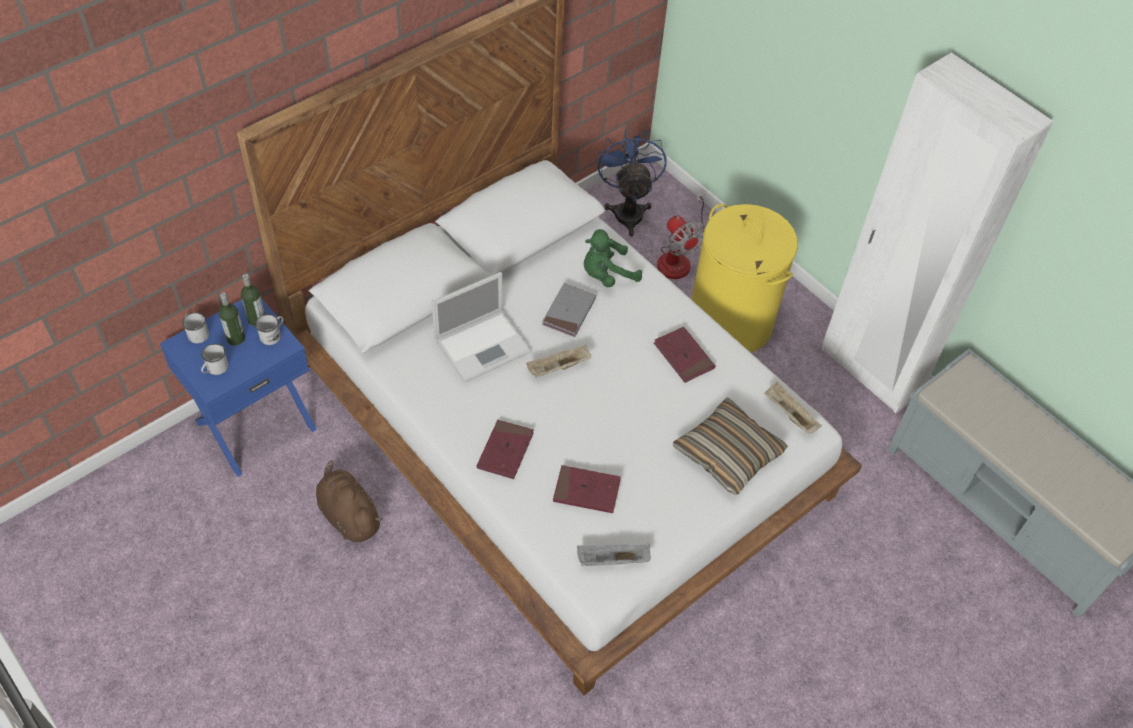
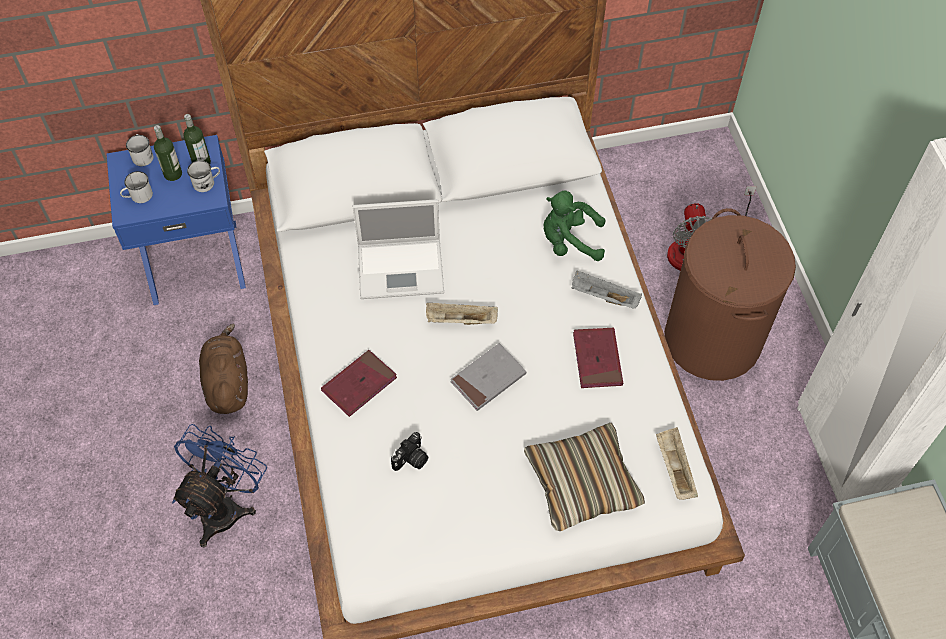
camera: 30 degrees right, 5 degrees up
(569, 312) = (506, 266): grey book -> grey book (488, 378)
(586, 491) = (411, 460): red book -> camera
(612, 561) = (395, 542): grey tray -> grey tray (603, 297)
(628, 210) = (671, 178): blue fan -> blue fan (226, 505)
(730, 322) = (713, 339): yellow laundry basket -> brown laundry basket

